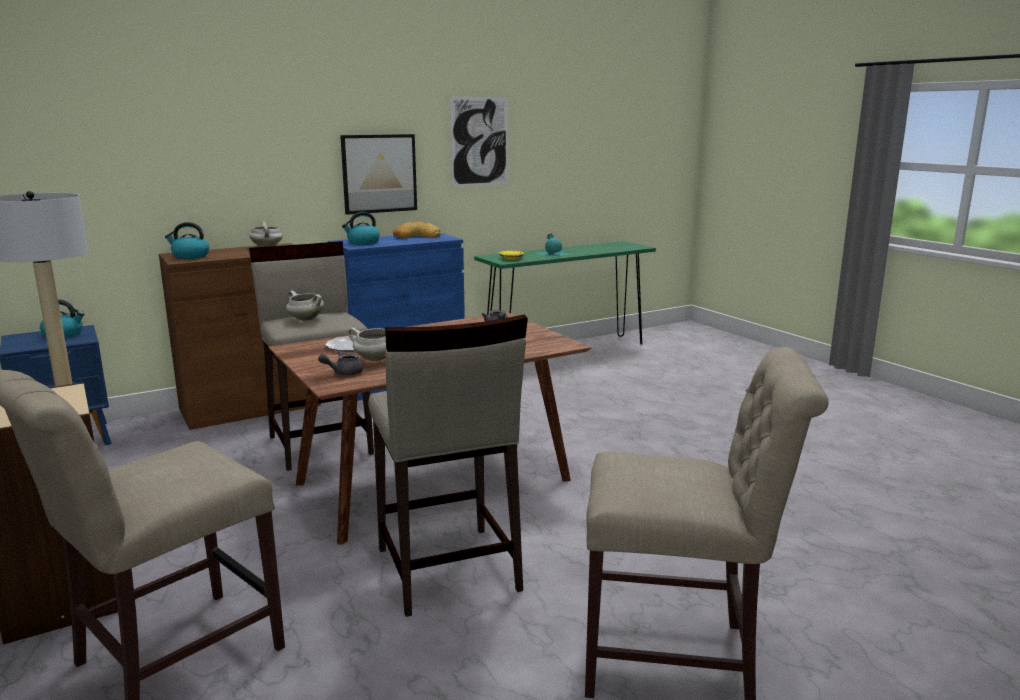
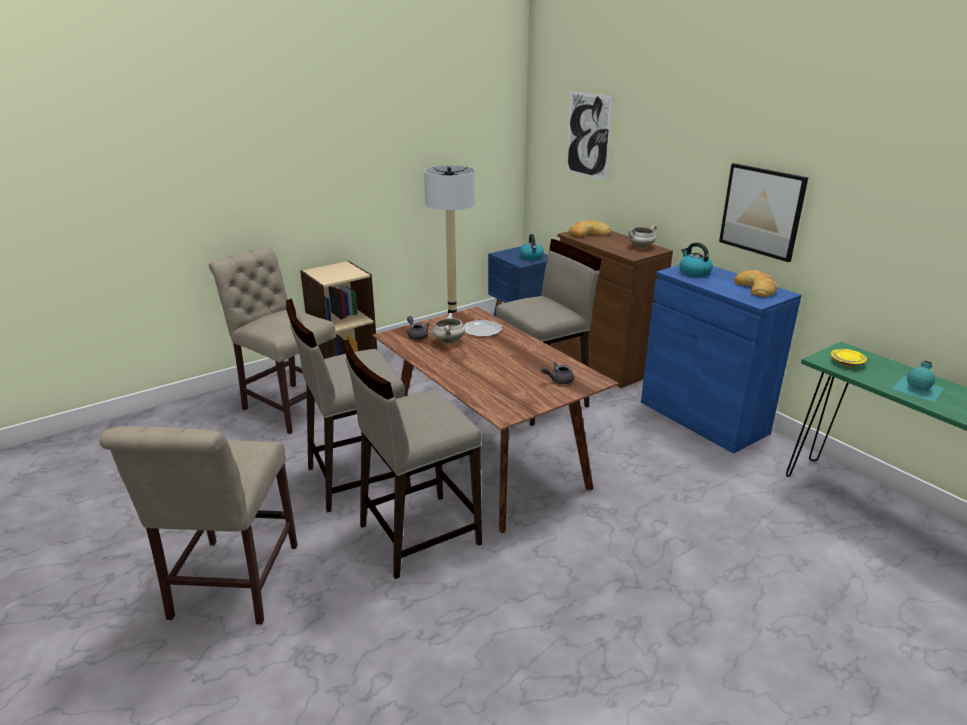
camera: 85 degrees right, 10 degrees up
(190, 256) = (588, 233): kettle -> bread
(305, 319) = (538, 305): white cooking pot -> none
(479, 141) = (895, 205): picture -> picture (588, 135)
(571, 525) = (418, 534): none -> beige stool

